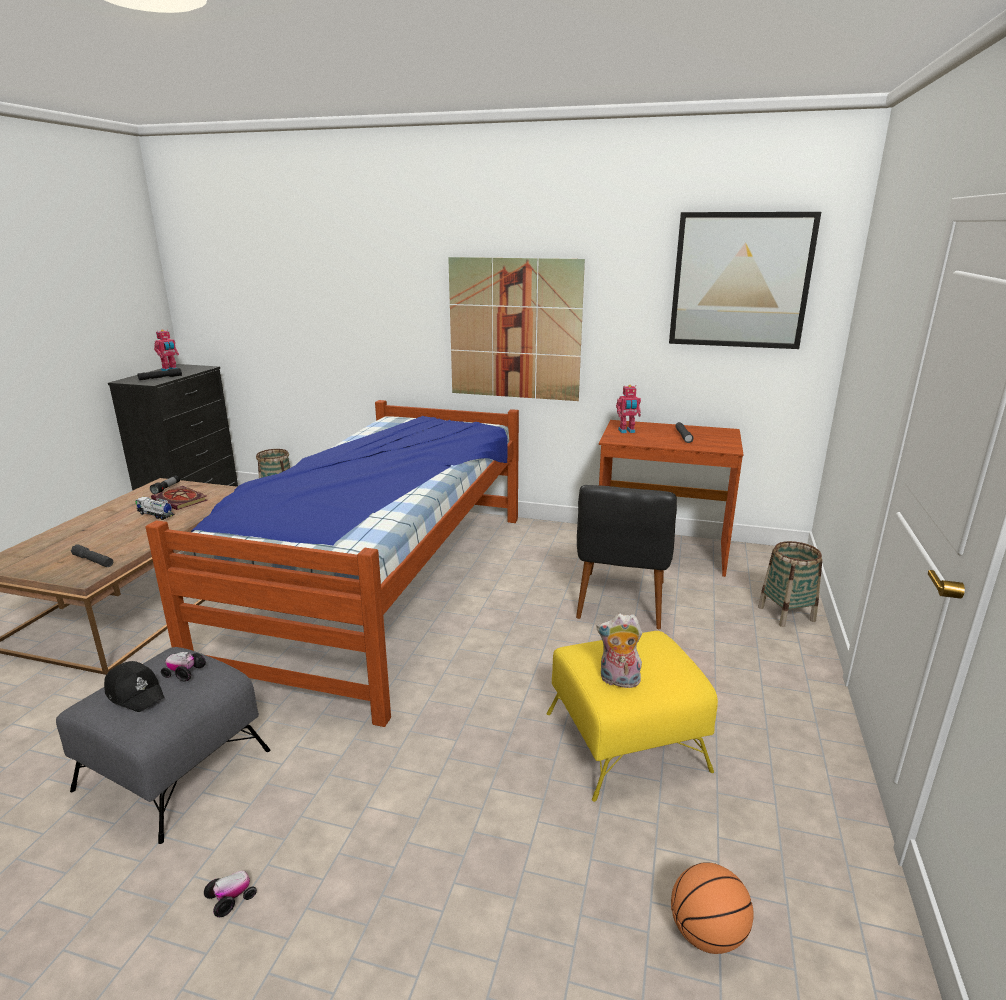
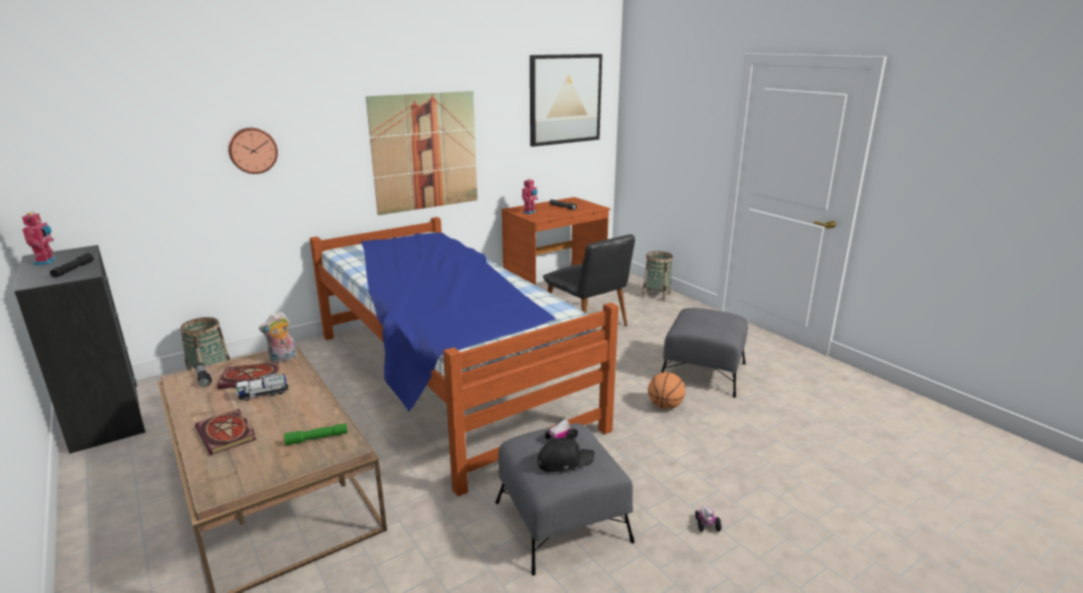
camera: 50 degrees left, 0 degrees up
(83, 531) = (228, 434): none -> book
(93, 561) = (317, 438): grey flashlight -> green flashlight
(338, 303) = (252, 150): none -> wall clock
(618, 681) = (721, 329): plush toy -> plush toy (282, 359)
(627, 741) = (703, 372): yellow ottoman -> grey ottoman
(707, 934) = (829, 406): basketball -> basketball (665, 406)

